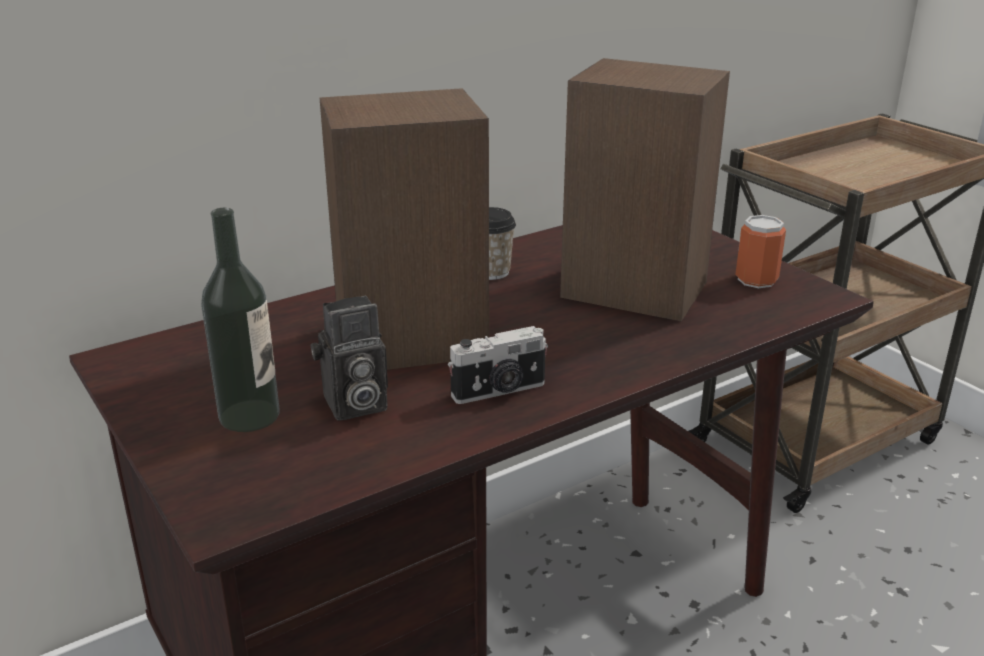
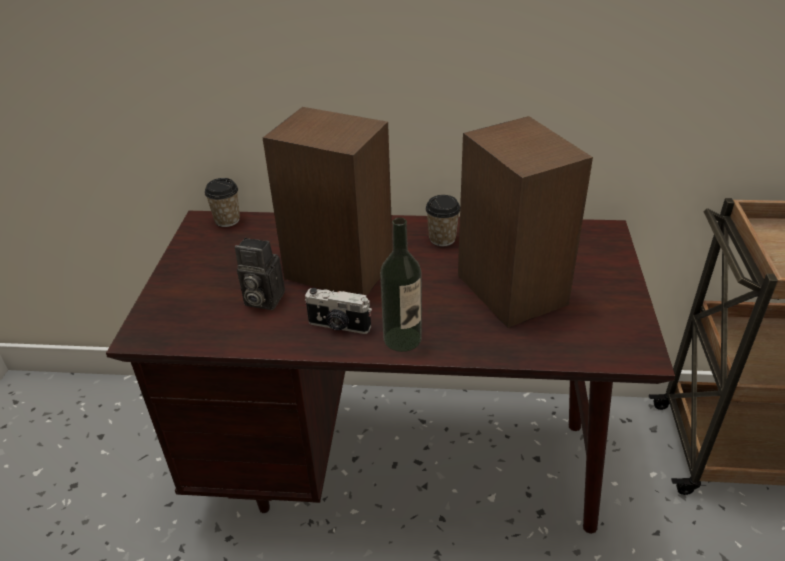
camera: 40 degrees right, 10 degrees up
(158, 345) = (227, 220): none -> cup
(249, 416) = (213, 282): bottle -> bottle (402, 339)
(756, 280) = (608, 318): can -> none

